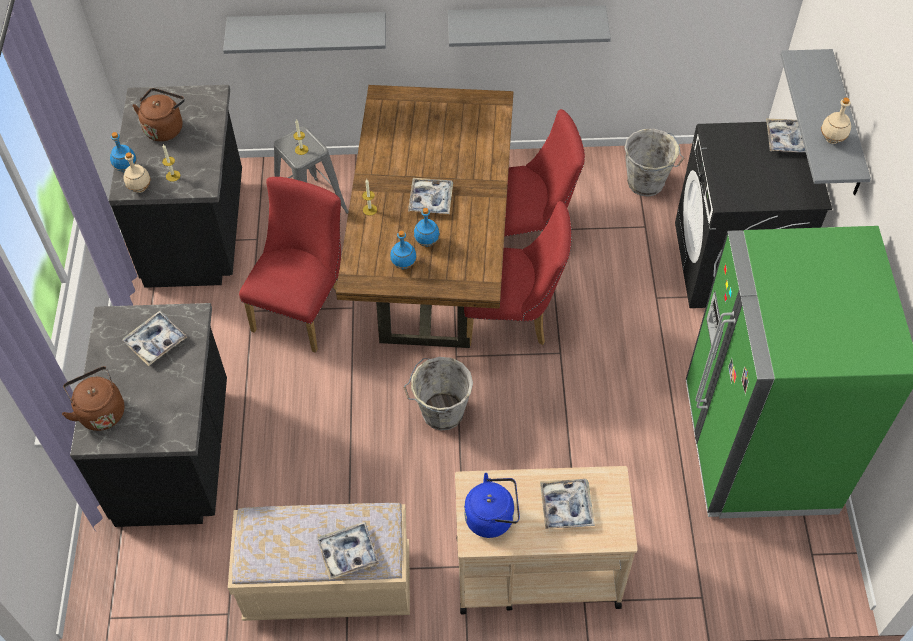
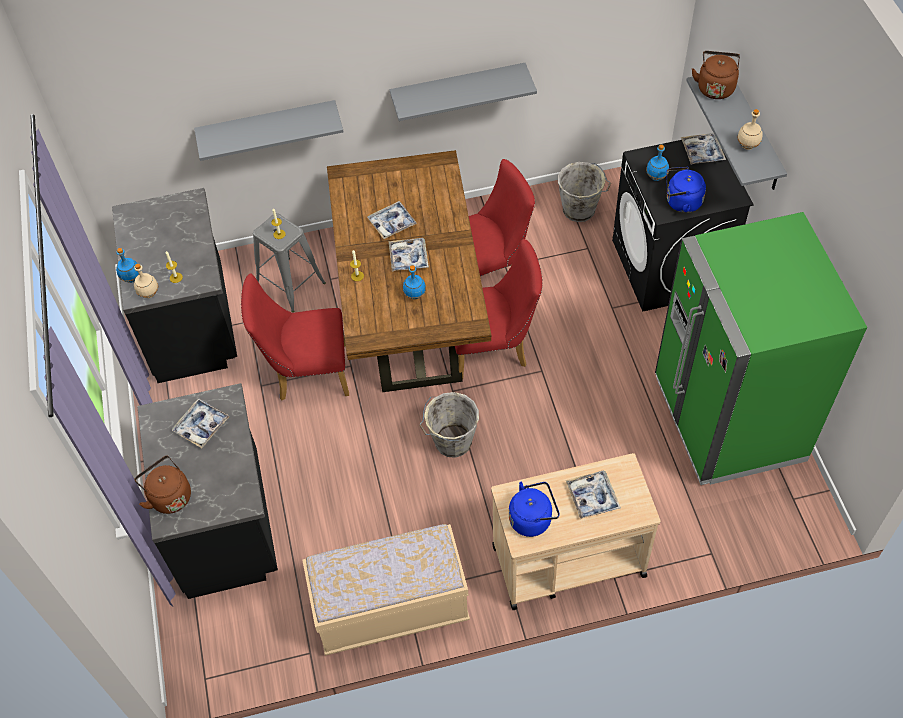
camera: 10 degrees left, 0 degrees up
(165, 127) = (156, 236): brown kettle -> brown kettle (715, 87)
(303, 307) = (306, 373): red chair -> red chair turned 105 degrees counterclockwise
(348, 553) = (413, 575): tray -> tray (392, 223)
(404, 264) = (400, 318): blue bottle -> blue bottle (656, 177)
(748, 192) = (681, 202): none -> blue kettle

